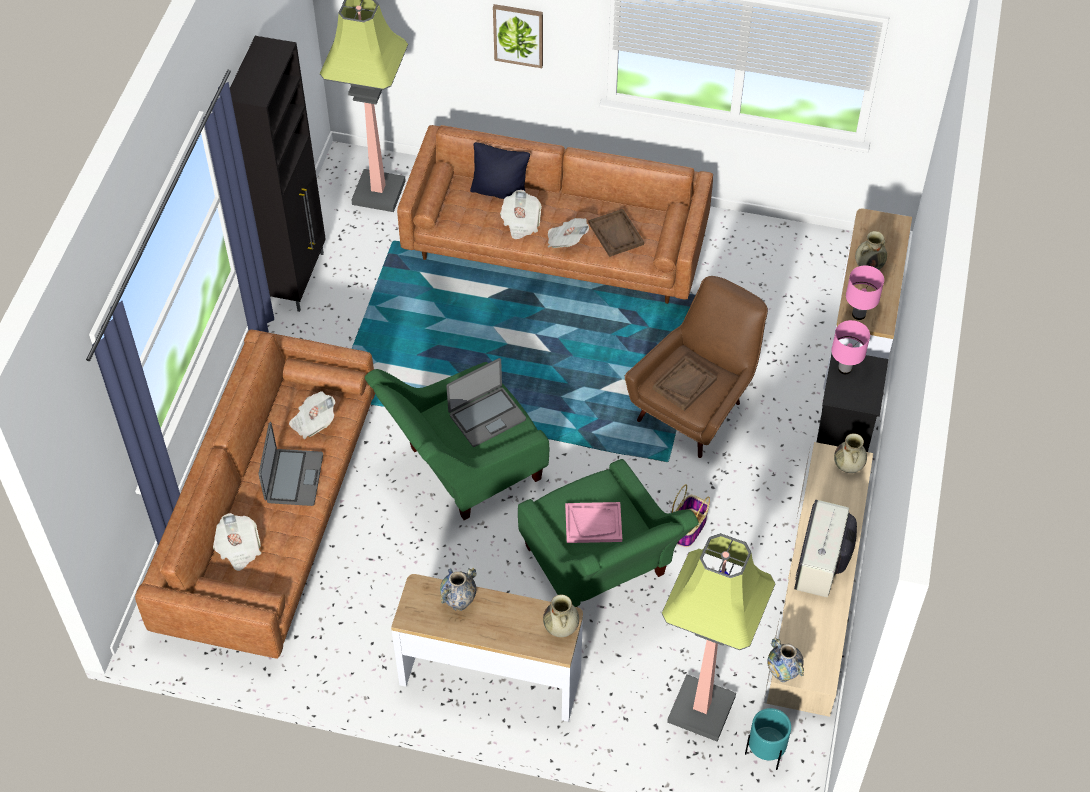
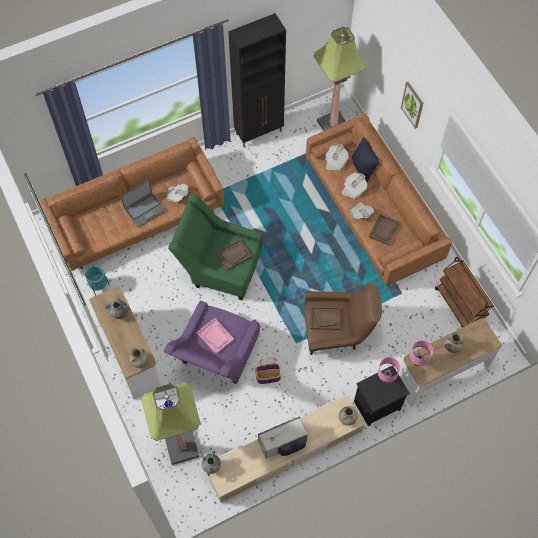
camera: 50 degrees right, 10 degrees up
(238, 549) = (95, 218): newspaper -> newspaper (335, 162)
(486, 416) = (233, 255): laptop -> brown tray
(601, 573) = (216, 359): green armchair -> purple armchair
(765, 753) = (181, 488): turquoise planter -> turquoise planter (99, 287)
(783, 253) = (459, 306): none -> brown cart

